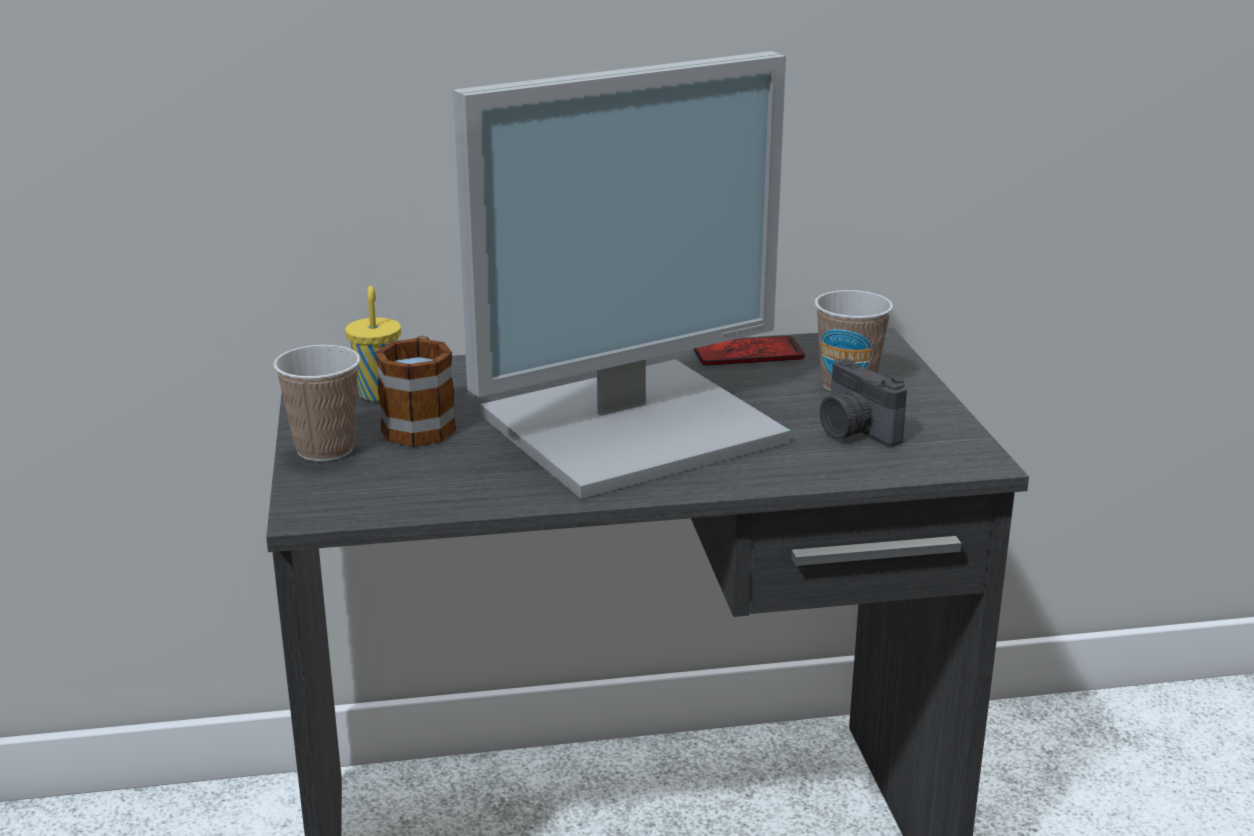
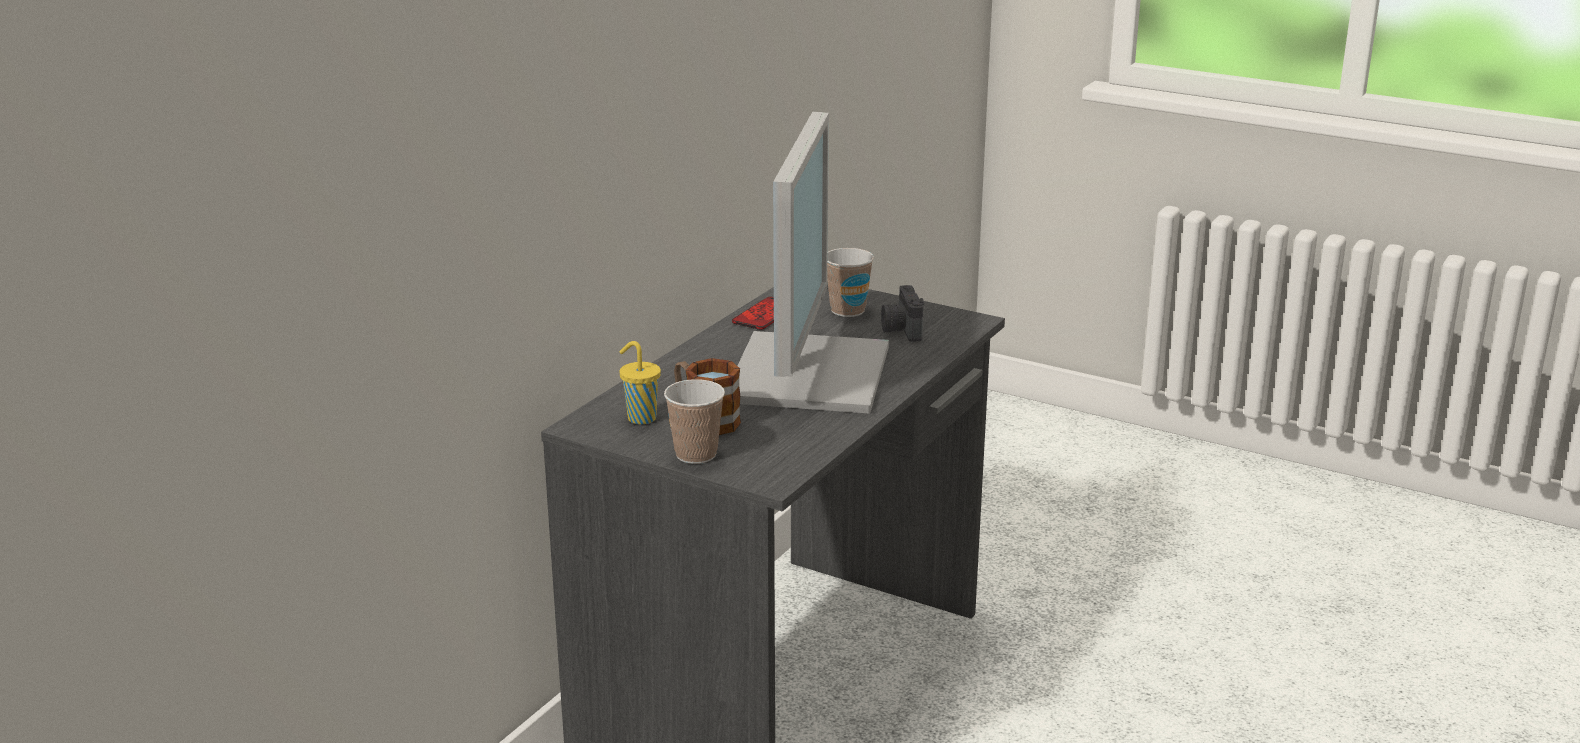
camera: 50 degrees left, 0 degrees up
(854, 431) = (901, 330): camera -> camera turned 75 degrees clockwise

